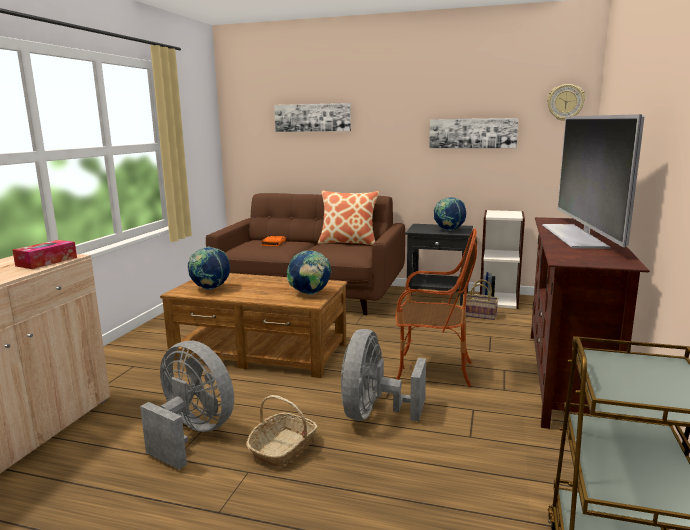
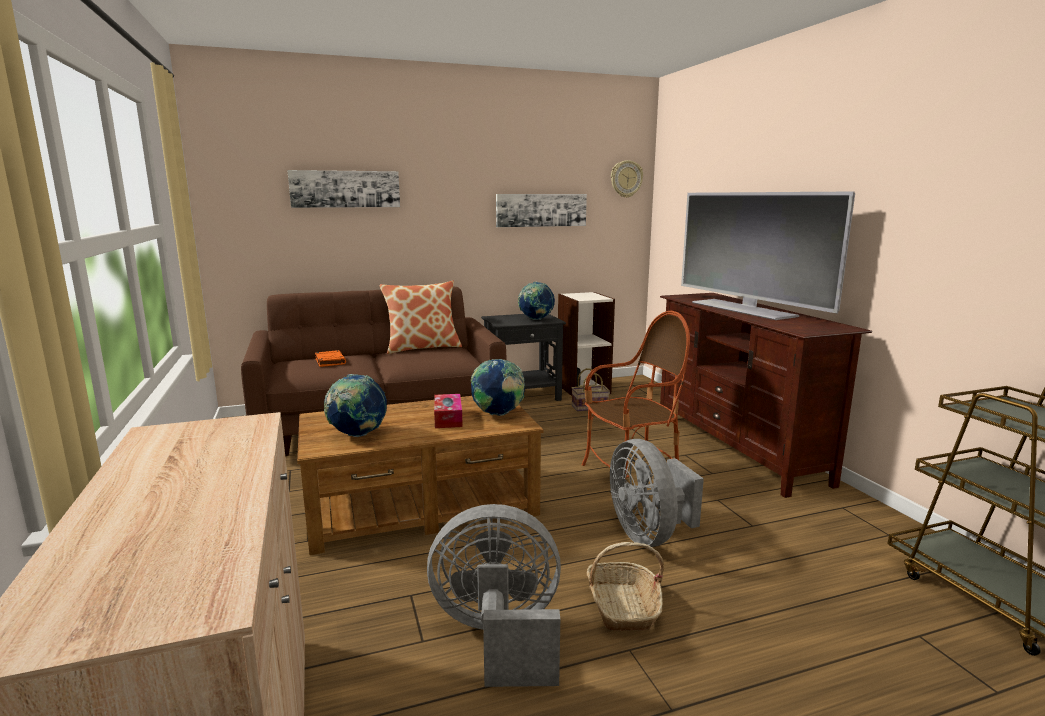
camera: 35 degrees left, 0 degrees up
(47, 261) = (236, 436): tissue box -> tissue box (448, 418)

